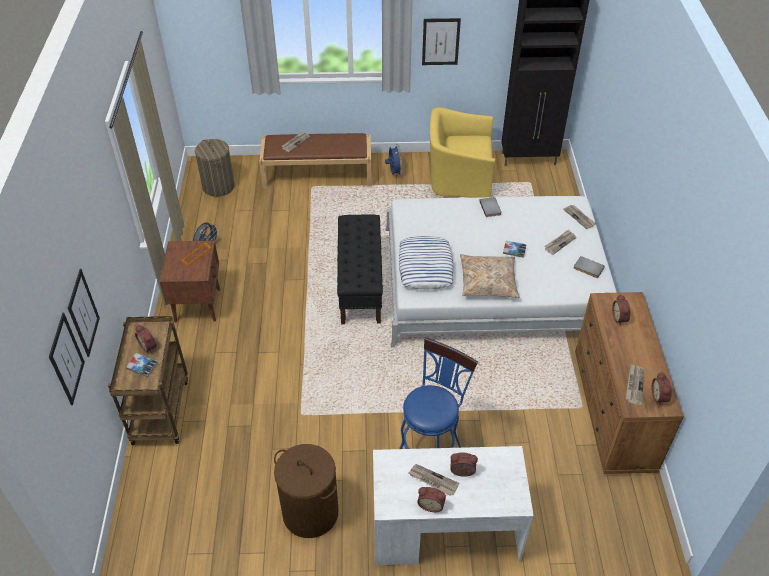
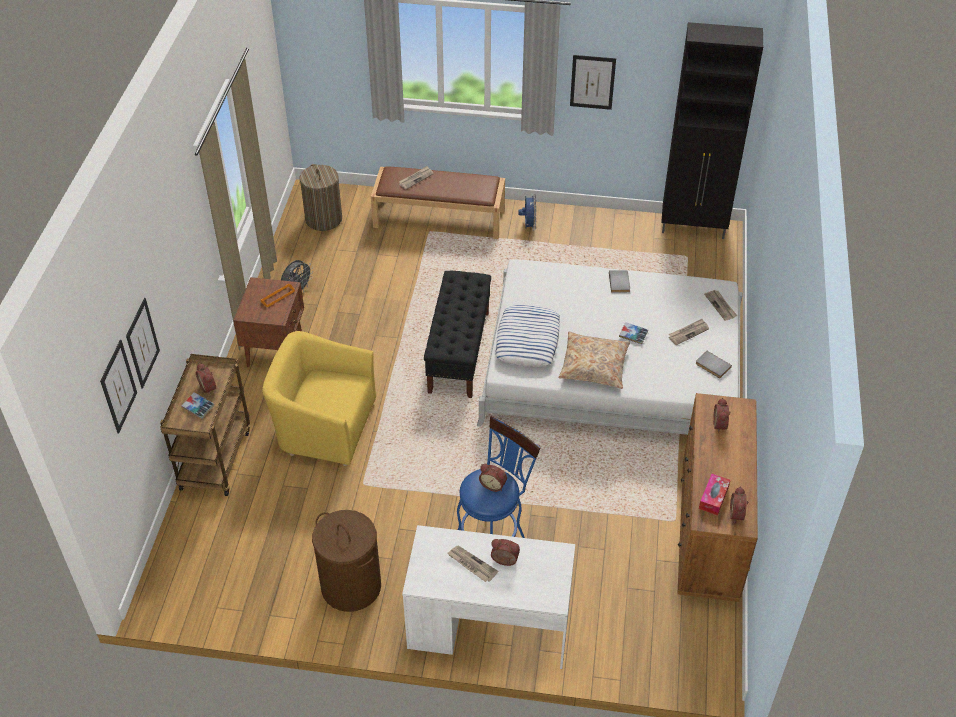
camera: 10 degrees right, 0 degrees up
(431, 504) = (464, 588): alarm clock -> alarm clock (493, 484)
(459, 178) = (603, 241): yellow armchair -> yellow armchair (324, 426)
(634, 385) = (713, 498): newspaper -> tissue box

